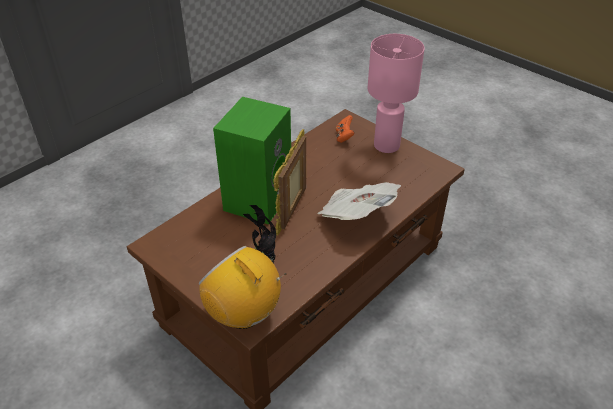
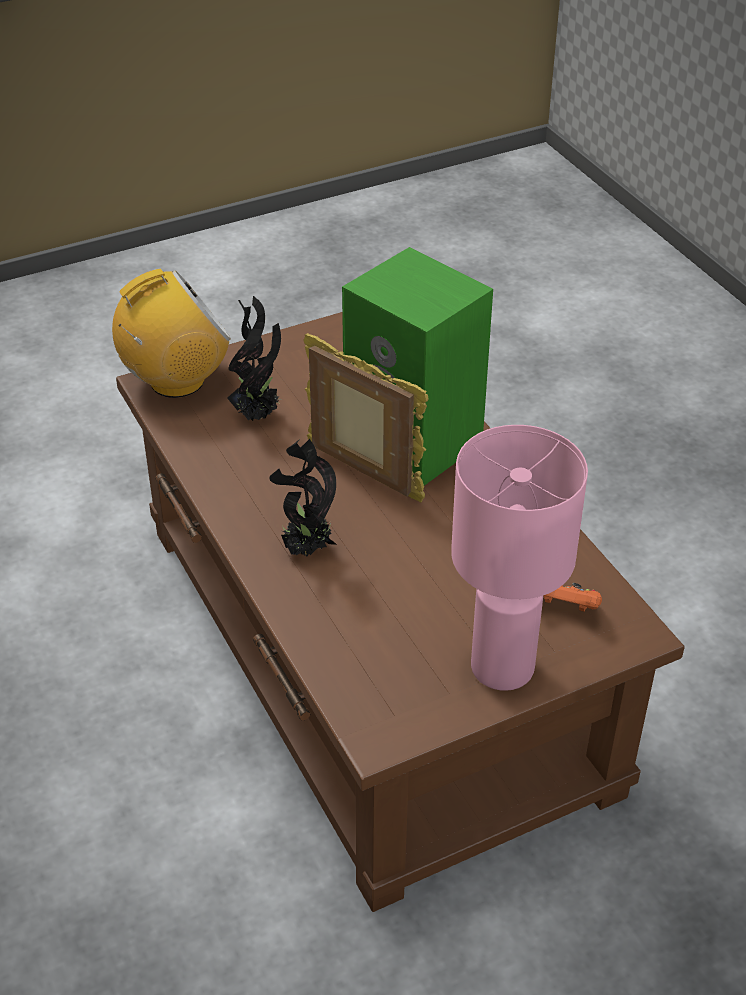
camera: 110 degrees right, 0 degrees up
(356, 215) = (306, 550): newspaper -> potted plant

